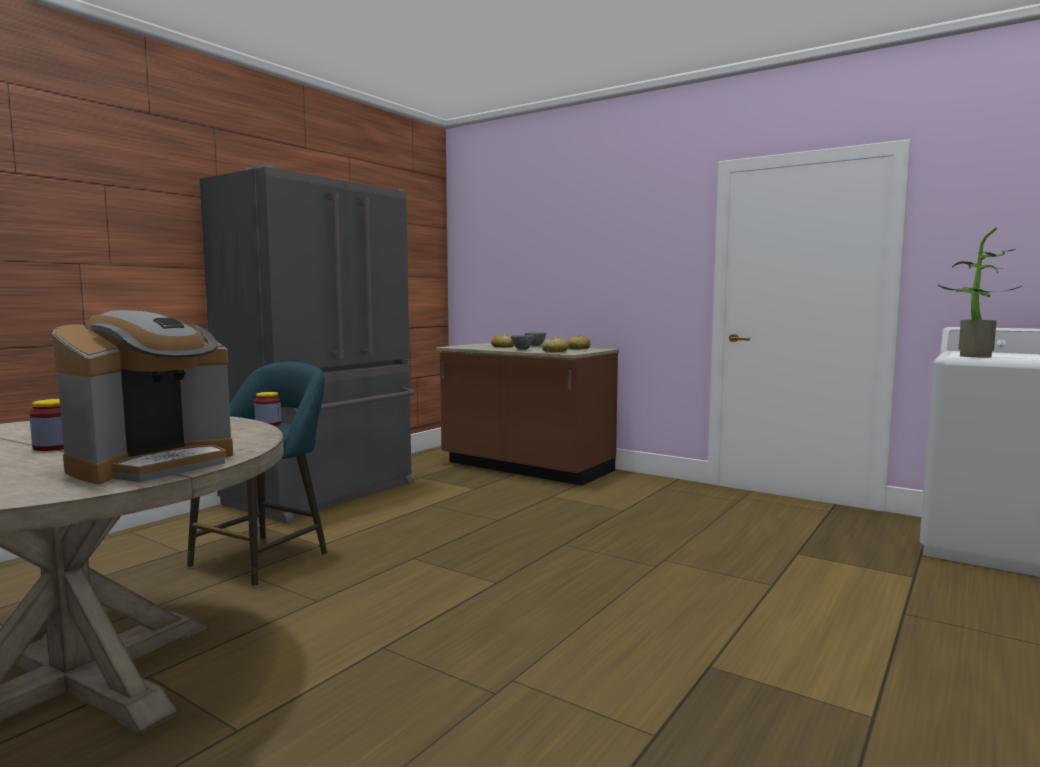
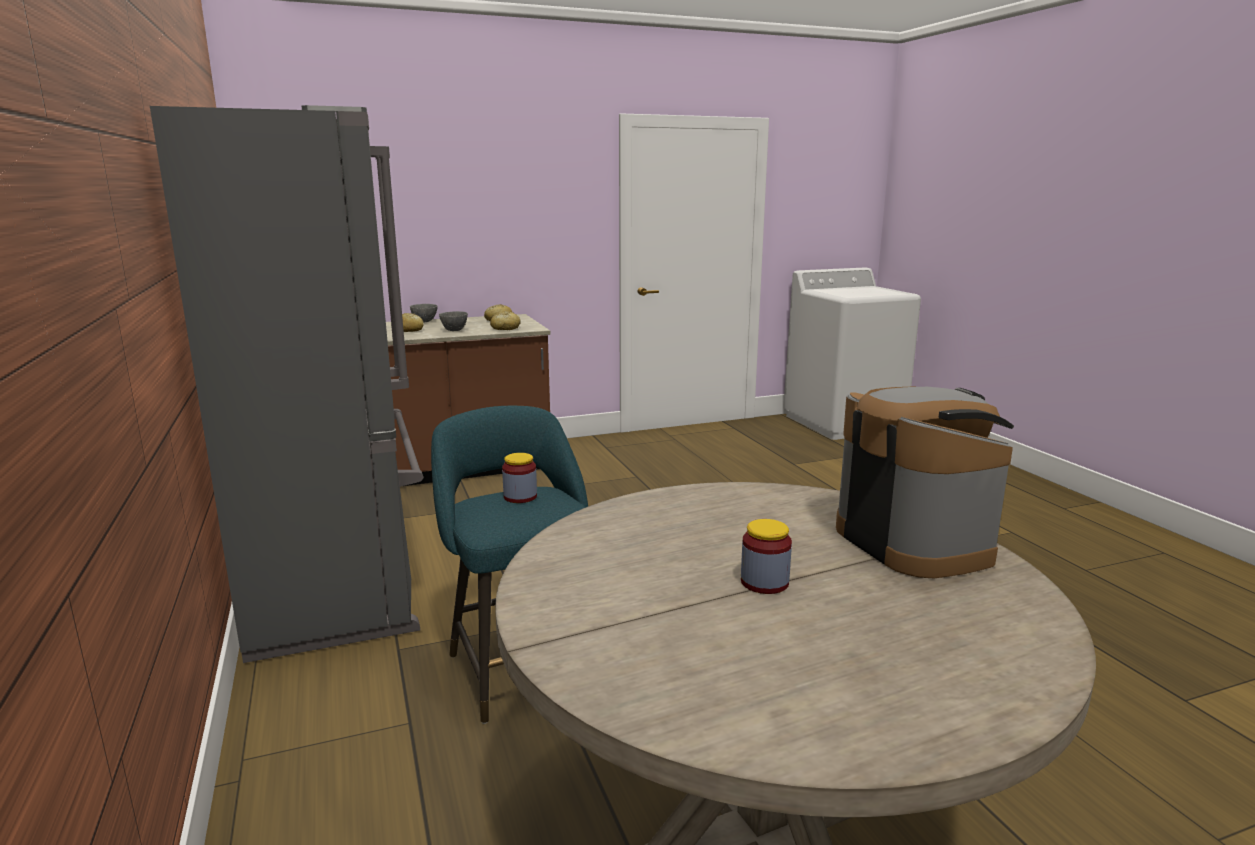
camera: 55 degrees left, 10 degrees up
(971, 356) = (853, 295): potted plant -> none

